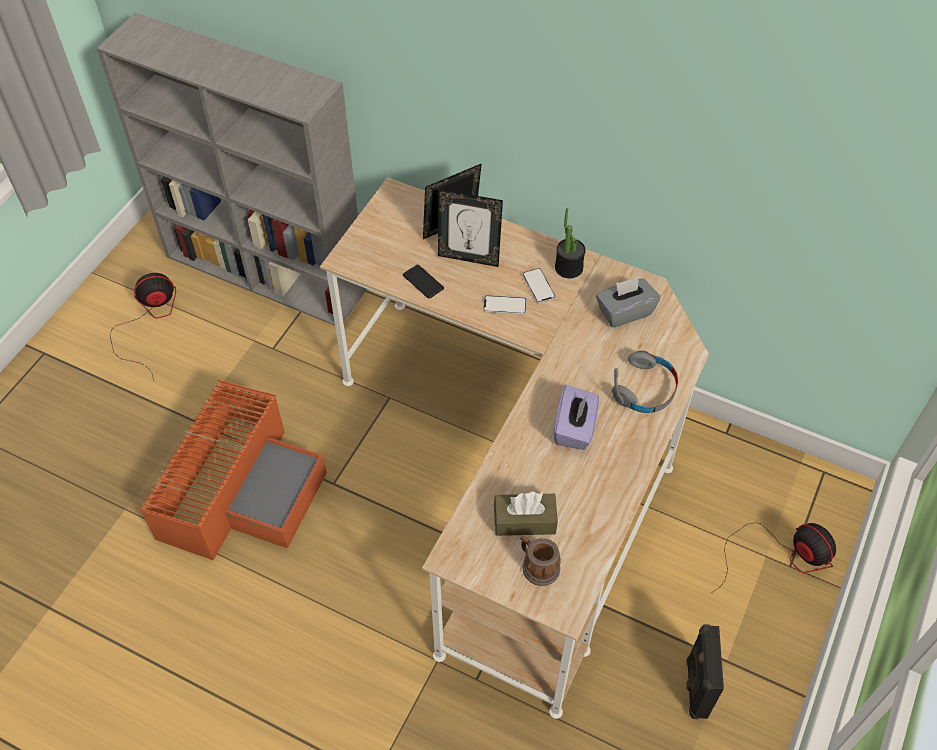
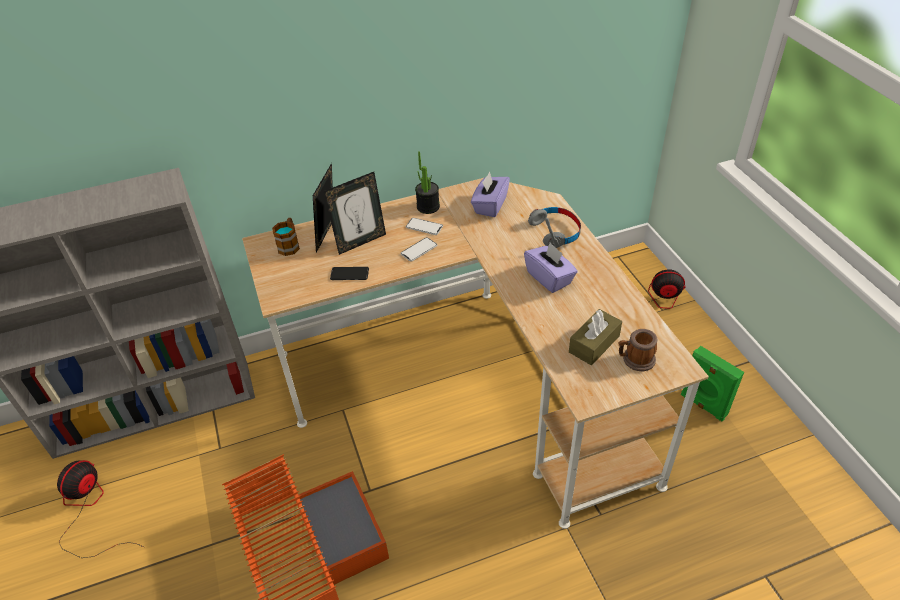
camera: 45 degrees left, 10 degrees down
(413, 214) = (289, 245): none -> mug
(624, 311) = (490, 205): grey tissue box -> purple tissue box
(695, 688) = (703, 405): black speaker -> green speaker

